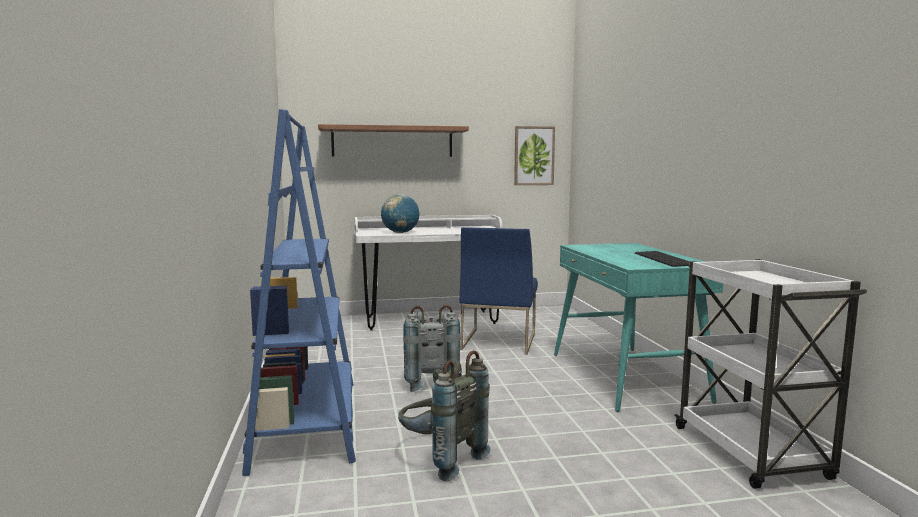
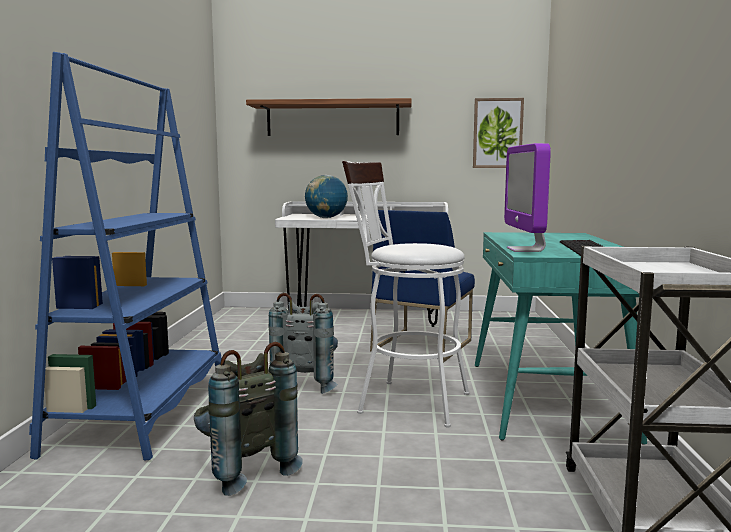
camera: 15 degrees right, 0 degrees up
(523, 389) = (405, 401): none -> white stool
(625, 262) = (525, 250): none -> monitor

